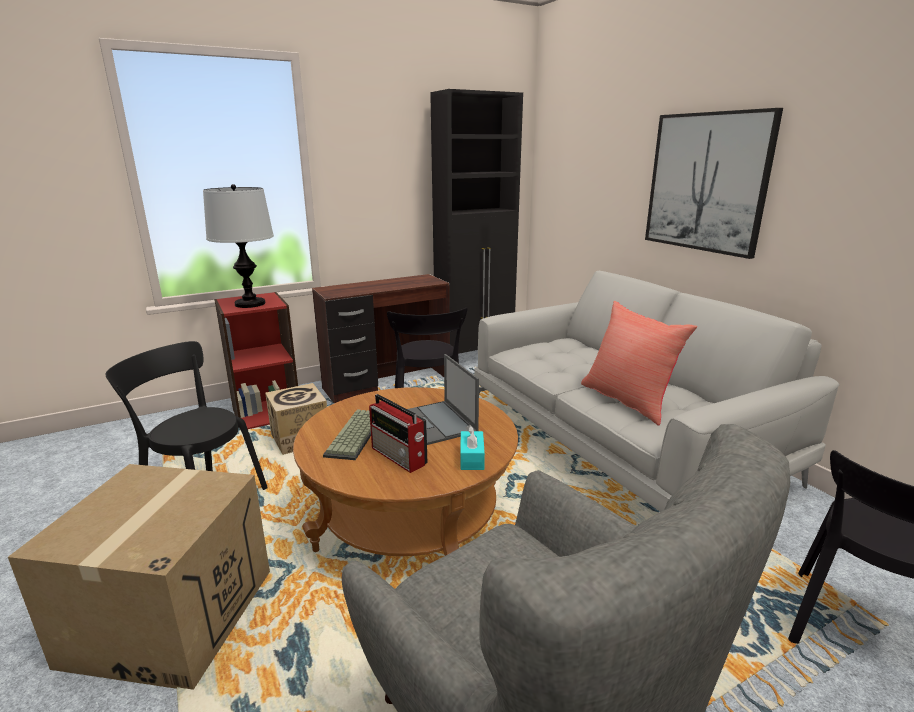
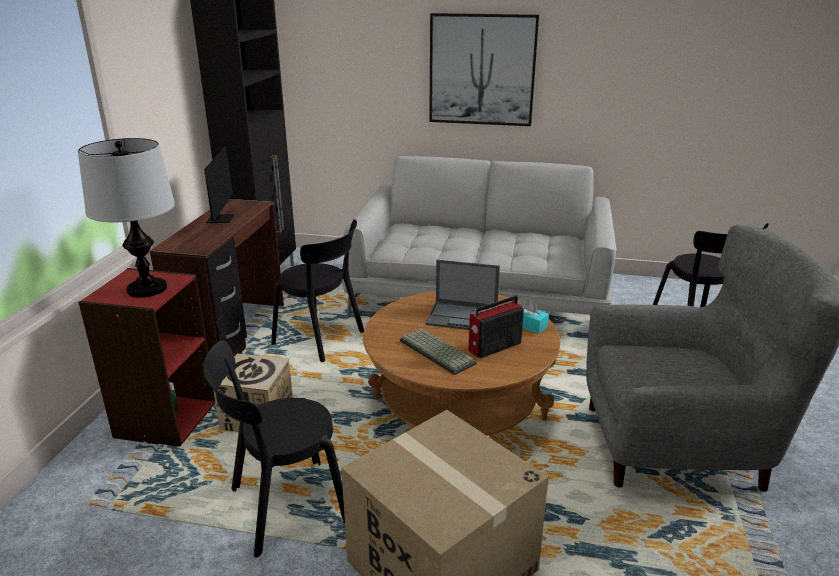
camera: 50 degrees left, 5 degrees up
(394, 282) = (222, 217): none -> monitor
(399, 457) = (493, 347): radio -> radio turned 150 degrees clockwise
(628, 400) = (520, 252): red pillow -> none

